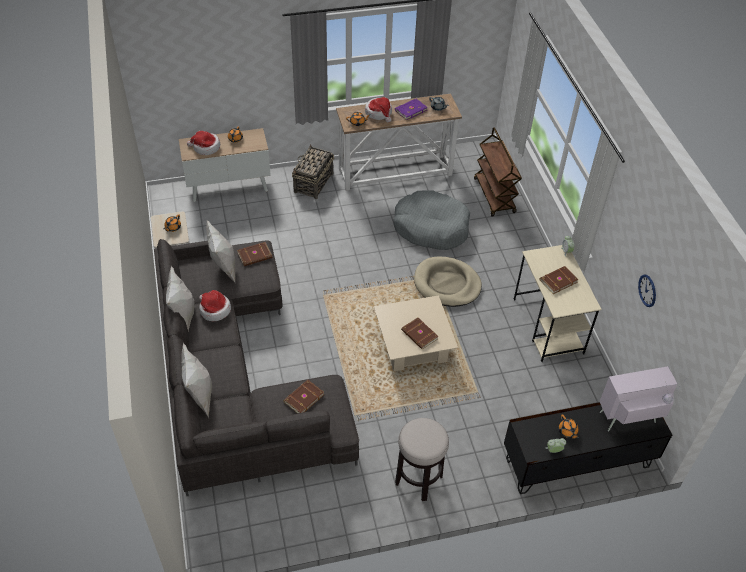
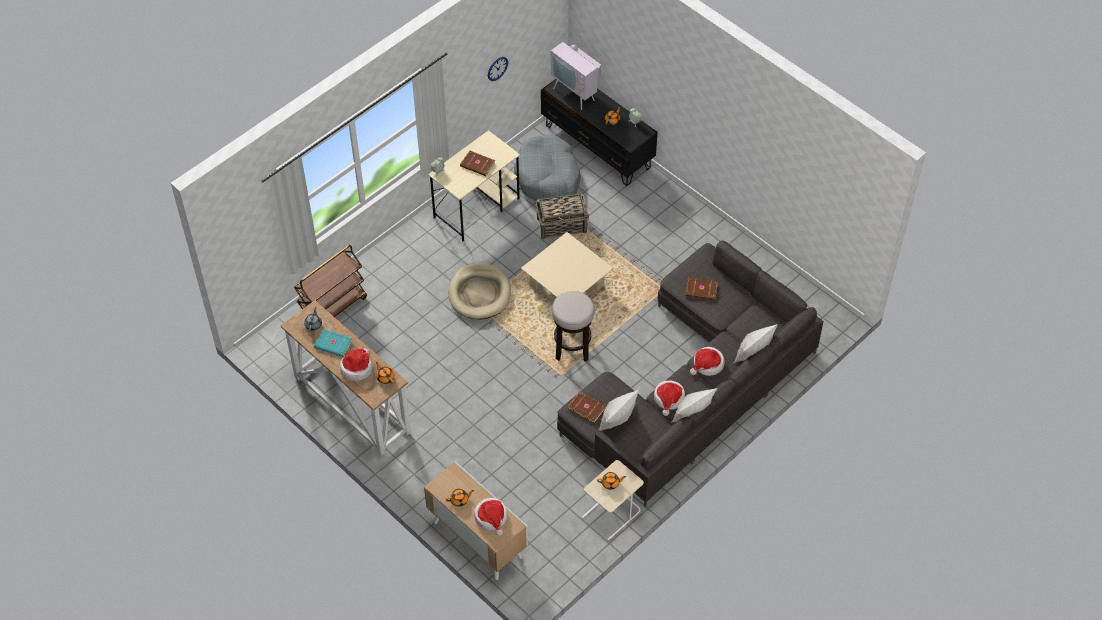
camera: 120 degrees left, 5 degrees up
(222, 355) = (707, 365): none -> hat
(313, 183) = (418, 466): basket -> basket (562, 225)
(410, 110) = (333, 345): purple book -> turquoise book
(418, 480) = (686, 226): stool -> stool (572, 348)
(419, 335) = (574, 261): brown book -> none
(431, 227) = (414, 337): grey dog bed -> grey dog bed (548, 177)

